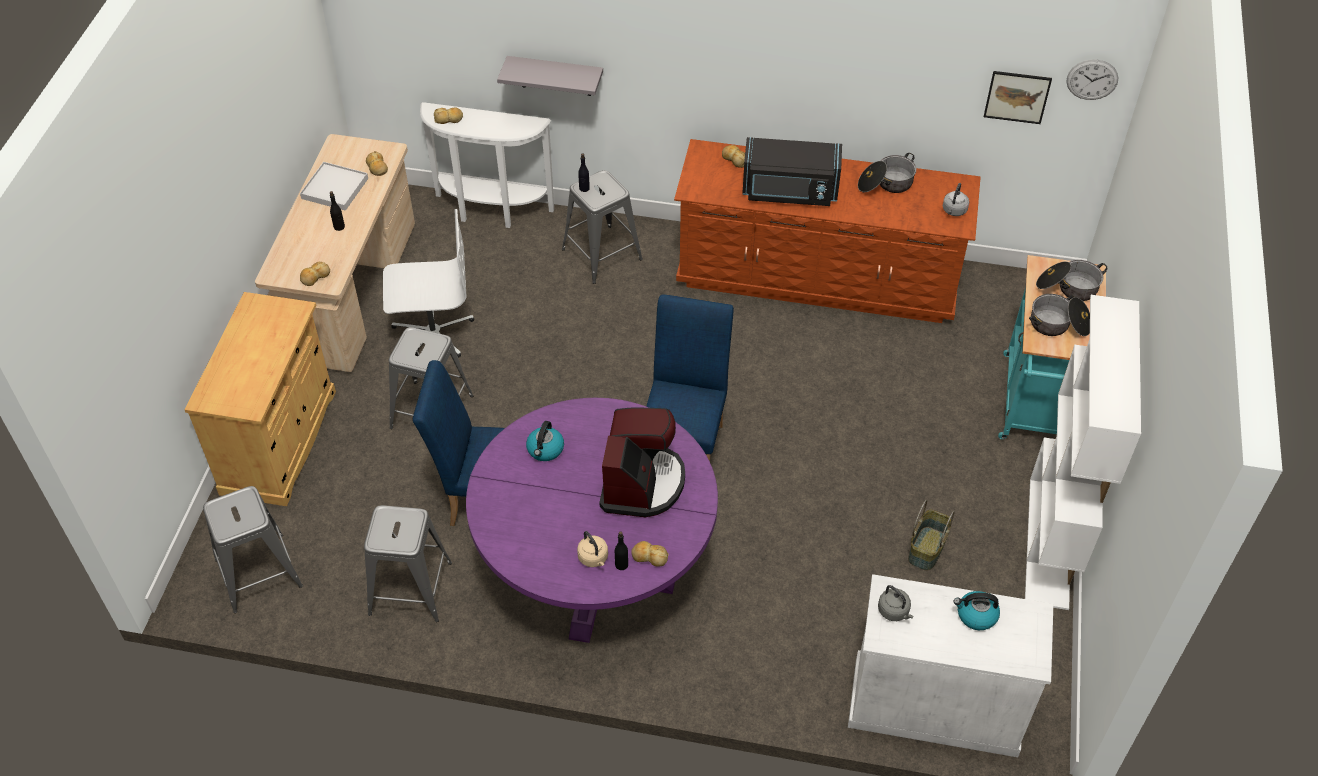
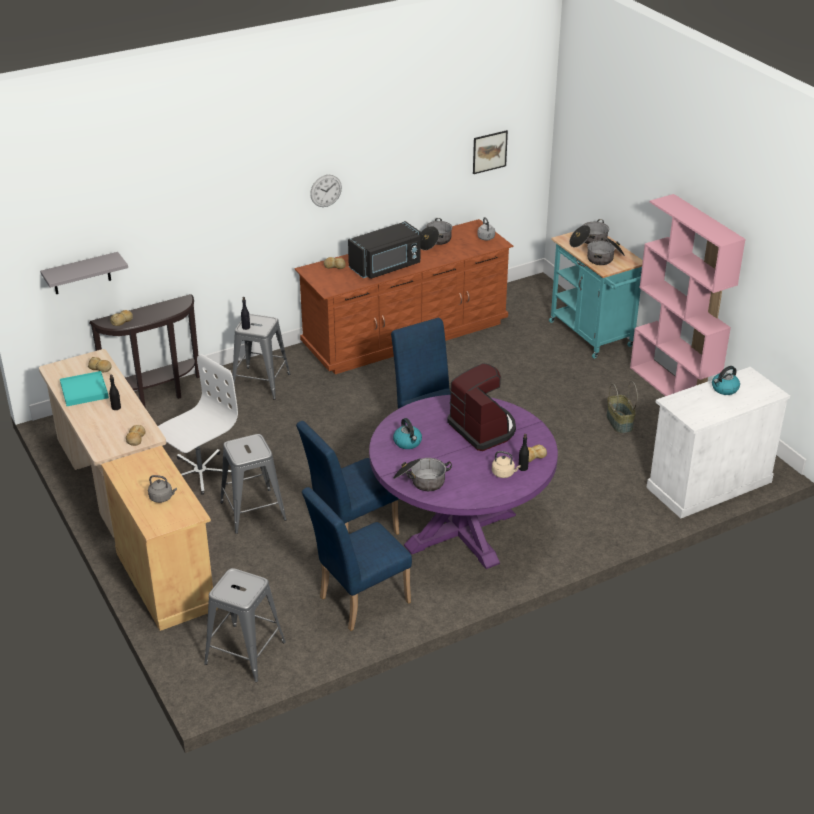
camera: 40 degrees left, 15 degrees down
(335, 188) = (84, 391): white tray -> turquoise tray
(410, 588) = (358, 602): grey stool -> blue chair
(491, 212) = (157, 395): white console table -> brown console table
(501, 508) = (420, 481): none -> cooking pot
(555, 76) = (191, 256): grey shelf -> grey shelf (81, 274)
(894, 611) = (687, 408): grey kettle -> grey kettle (162, 498)
(1049, 543) = (673, 389): white bookcase -> pink bookcase
(1092, 79) = (528, 122): wall clock -> wall clock (326, 190)

